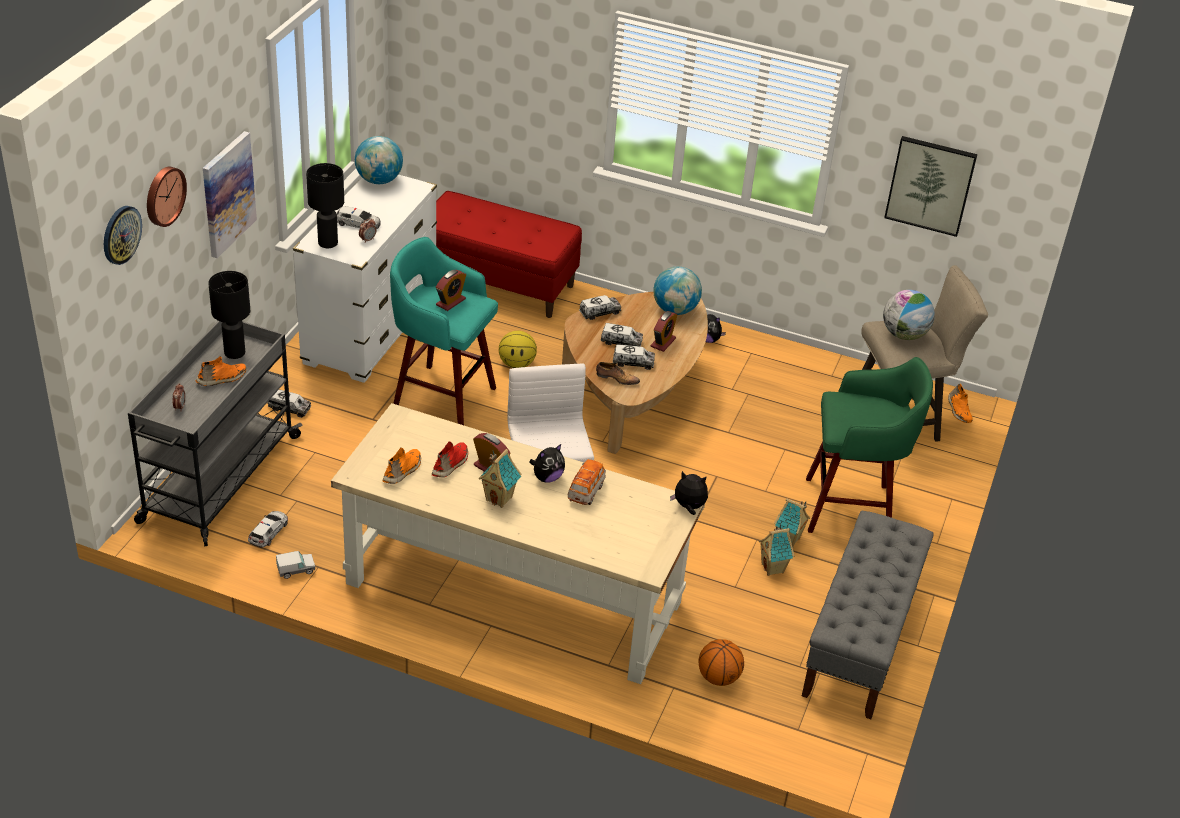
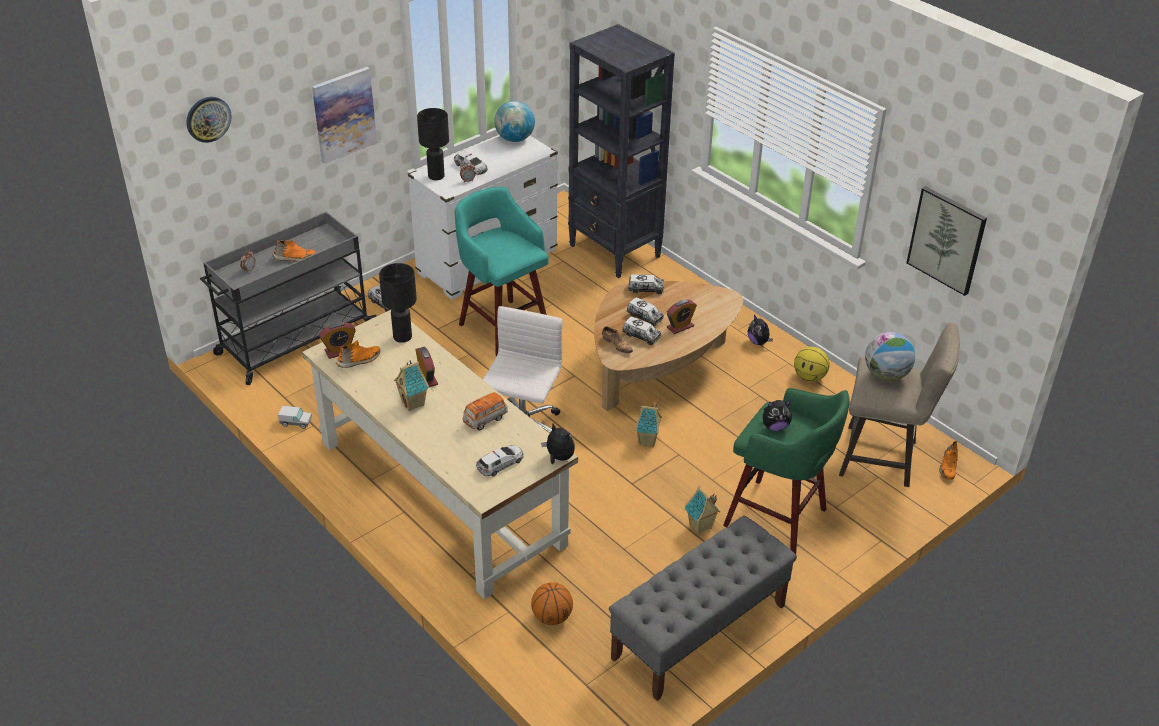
camera: 30 degrees right, 0 degrees up
(163, 195) = (262, 98): wall clock -> none
(234, 353) = (318, 241): black table lamp -> black table lamp (402, 337)
(269, 532) = (298, 389): toy car -> toy car (500, 464)
(450, 302) = (506, 245): alarm clock -> alarm clock (339, 351)
(451, 465) = (398, 367): red shoe -> none
(497, 283) = (615, 251): red bench -> black bookcase
(517, 364) = (581, 318): basketball -> basketball (809, 377)
(547, 477) = (464, 399): plush toy -> plush toy (775, 426)
(675, 310) = (712, 304): globe -> none
(773, 568) = (669, 545): toy house -> toy house (648, 441)

